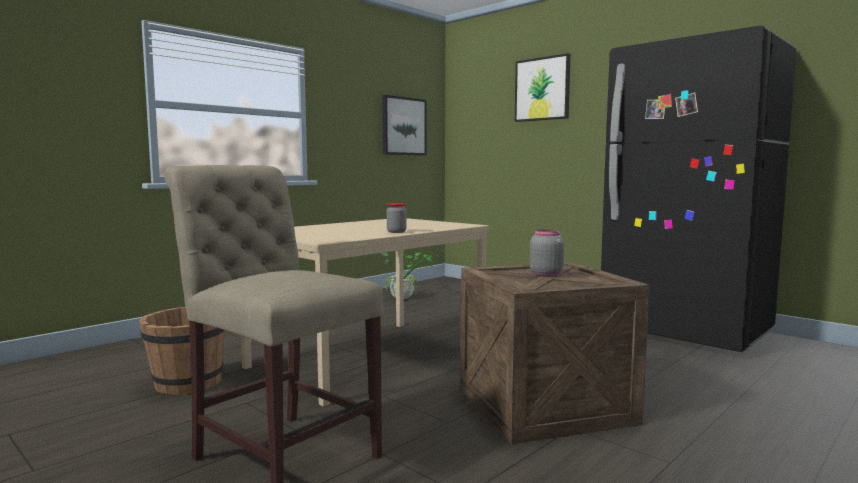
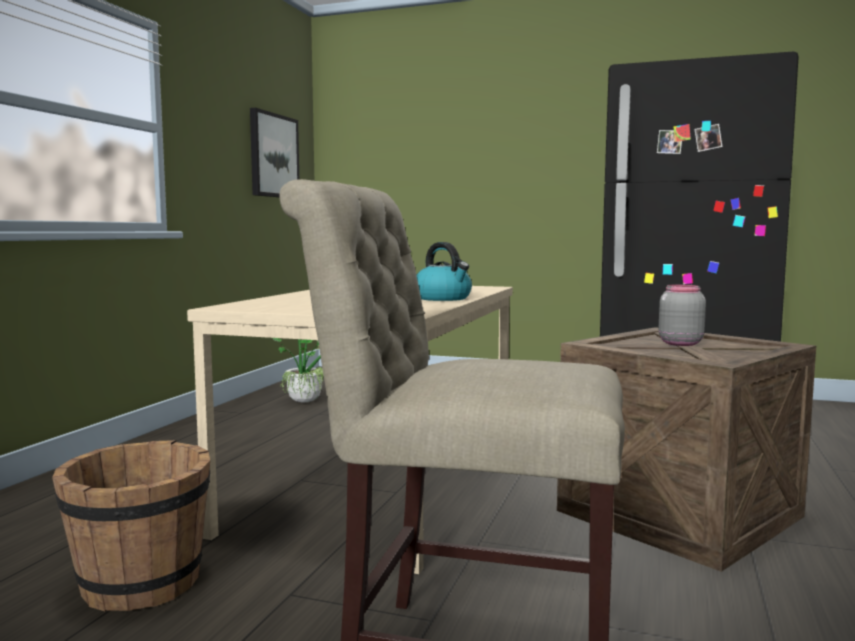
camera: 25 degrees left, 0 degrees up
(396, 232) = (443, 298): jar -> kettle
(542, 89) = (465, 114): picture -> none

